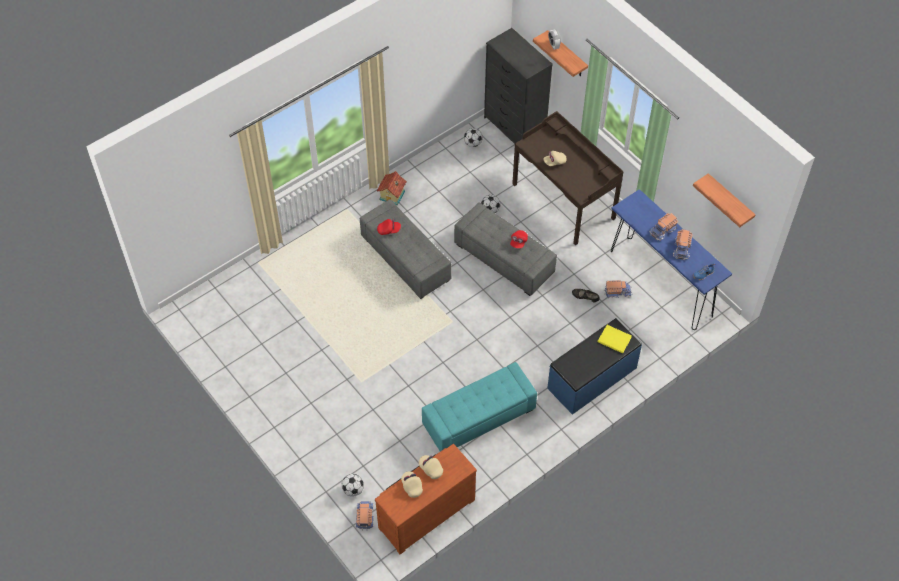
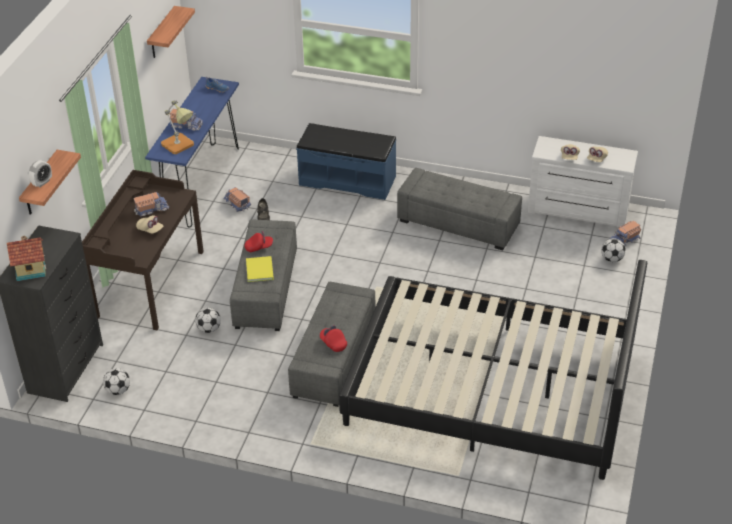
camera: 125 degrees left, 15 degrees down
(304, 322) = (490, 389): none -> black bed
(393, 195) = (255, 415): toy house -> toy house (30, 269)
(425, 512) = (578, 210): brown dresser -> white dresser
(479, 417) = (458, 223): turquoise ottoman -> grey ottoman
(615, 340) = (322, 135): yellow book -> yellow book (260, 269)
(637, 214) = (180, 146): none -> table lamp
(682, 248) = (198, 108): toy truck -> toy truck (151, 209)

